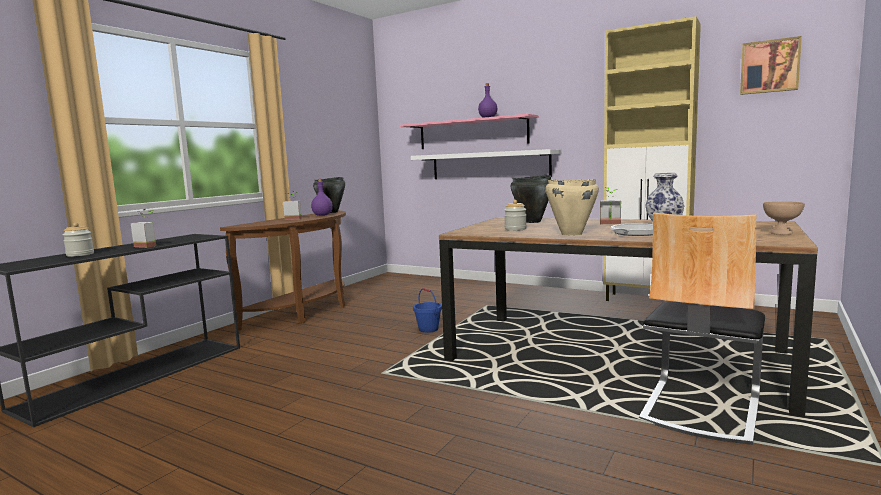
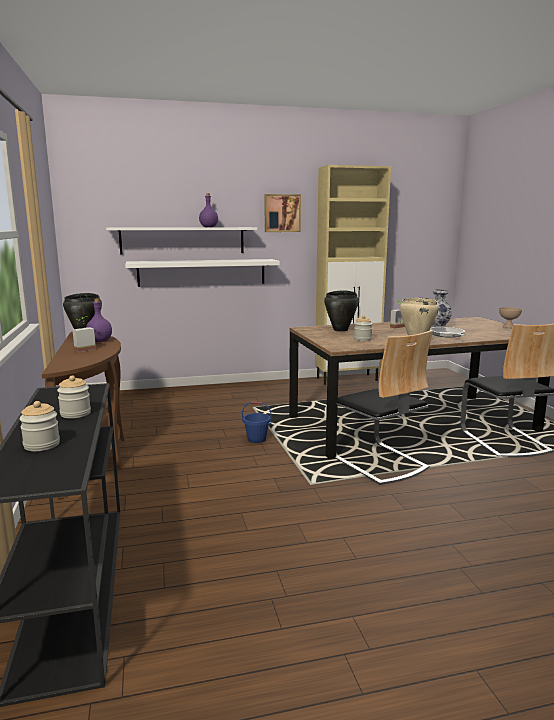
camera: 45 degrees left, 5 degrees up
(149, 245) = (75, 413): potted plant -> jar
(472, 133) = (182, 240): pink shelf -> white shelf
(483, 377) = (378, 462): none -> chair
(769, 66) = (416, 206): picture -> picture (282, 213)

